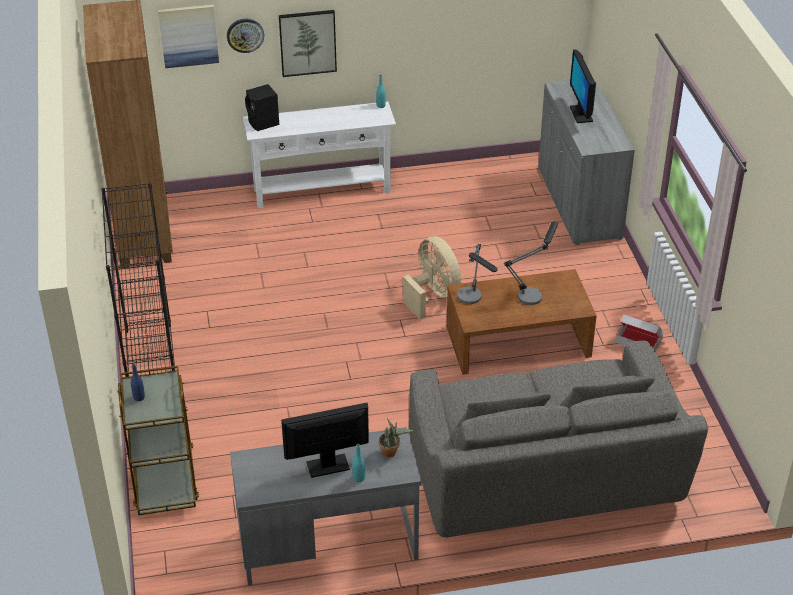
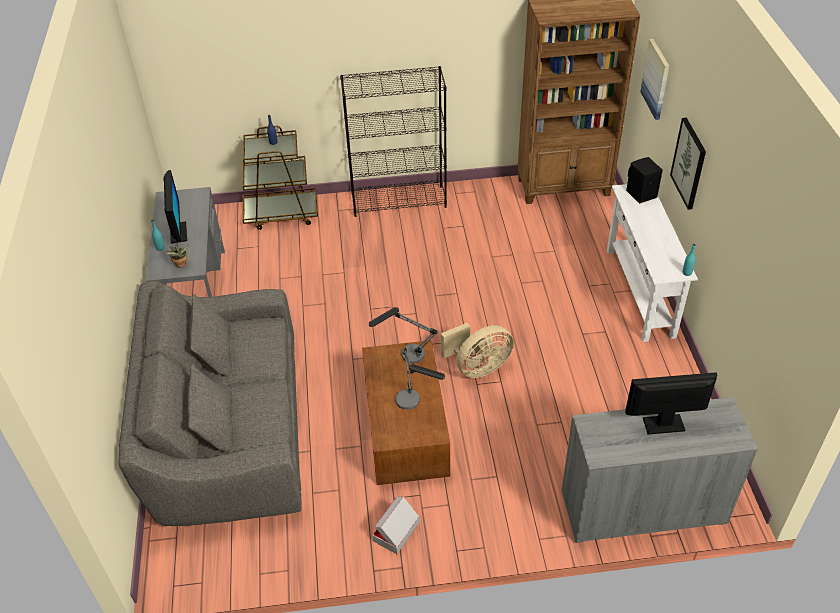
camera: 95 degrees right, 5 degrees up
(245, 35) = (672, 113): wall clock -> none

